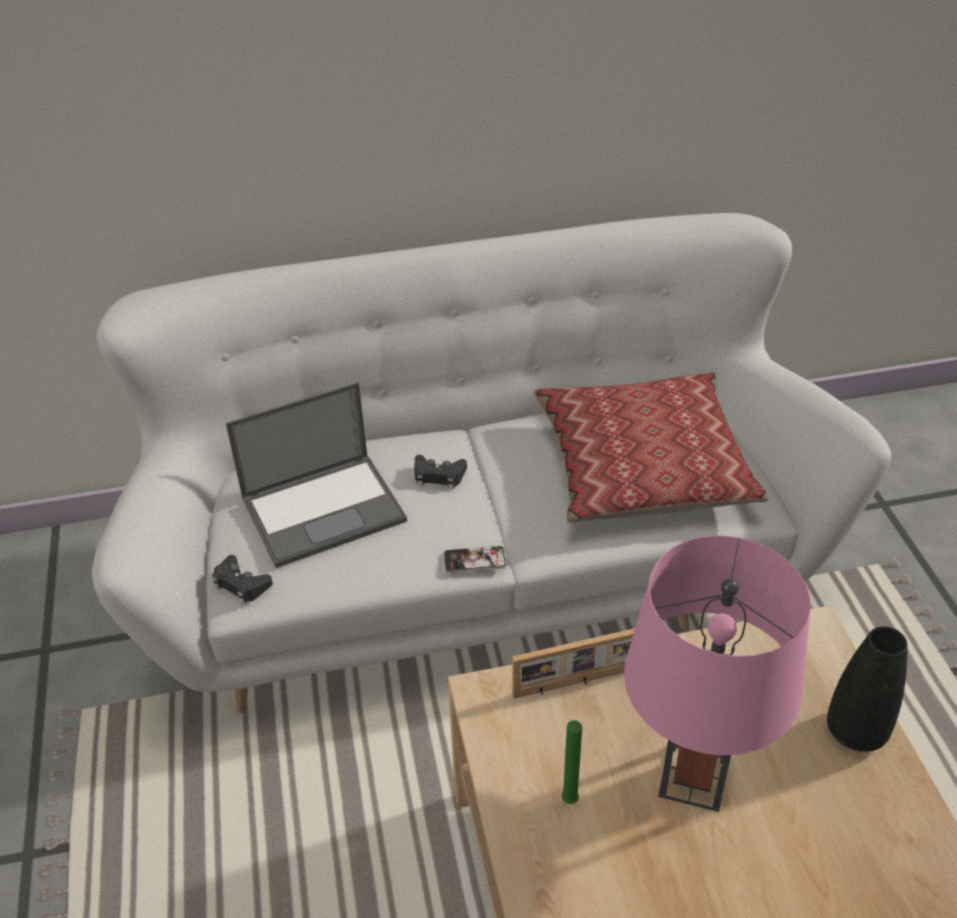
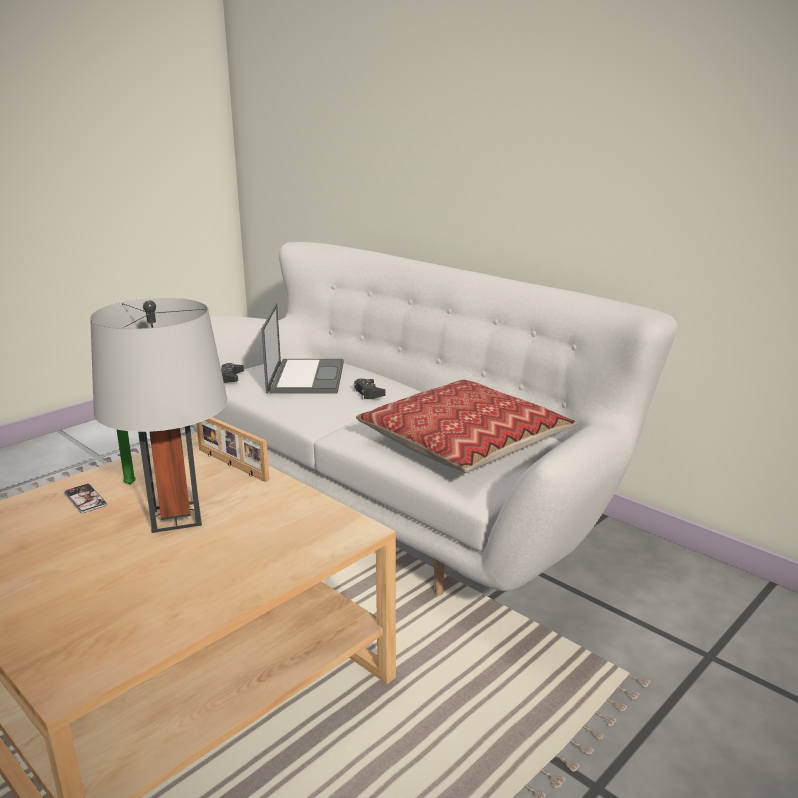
camera: 55 degrees right, 20 degrees down
(325, 508) = (306, 377): laptop -> laptop turned 120 degrees counterclockwise
(474, 560) = (311, 420): phone -> phone (85, 499)
(693, 777) = (175, 517): pink table lamp -> grey table lamp
(856, 731) = (268, 569): black vase -> none

